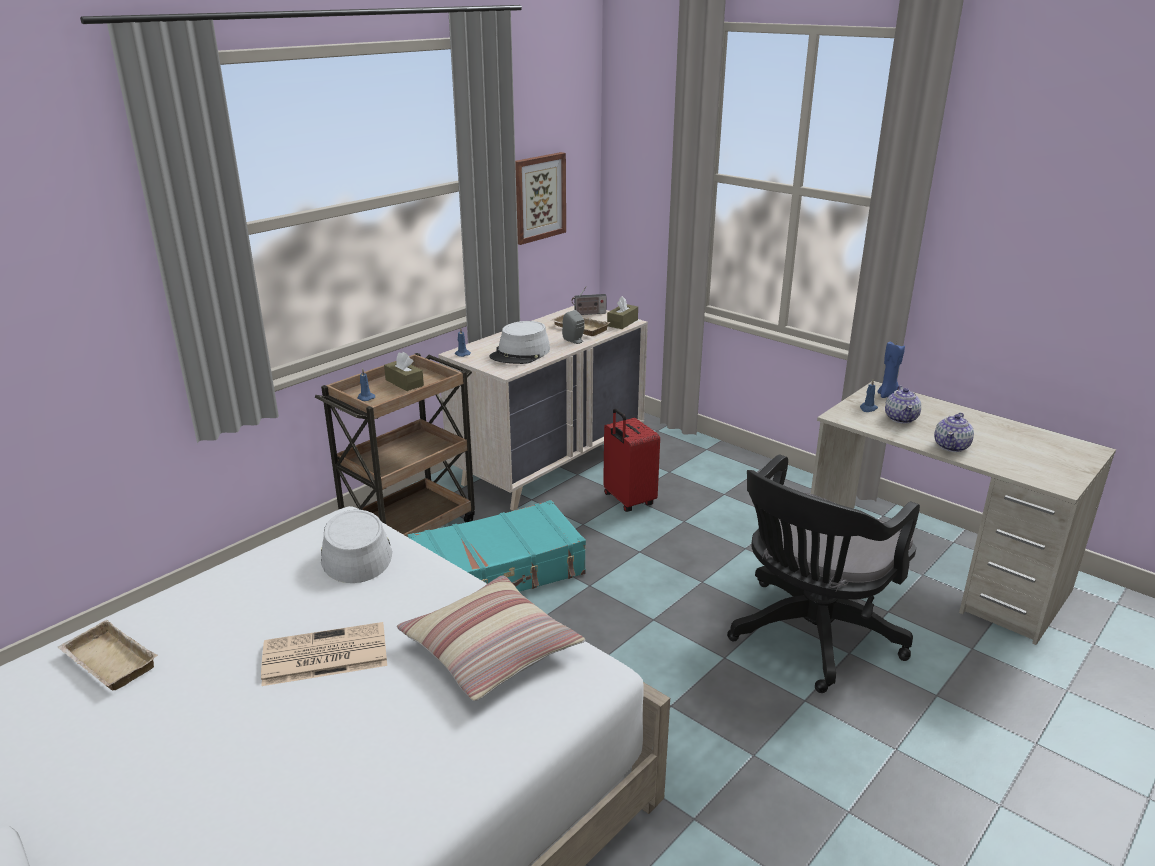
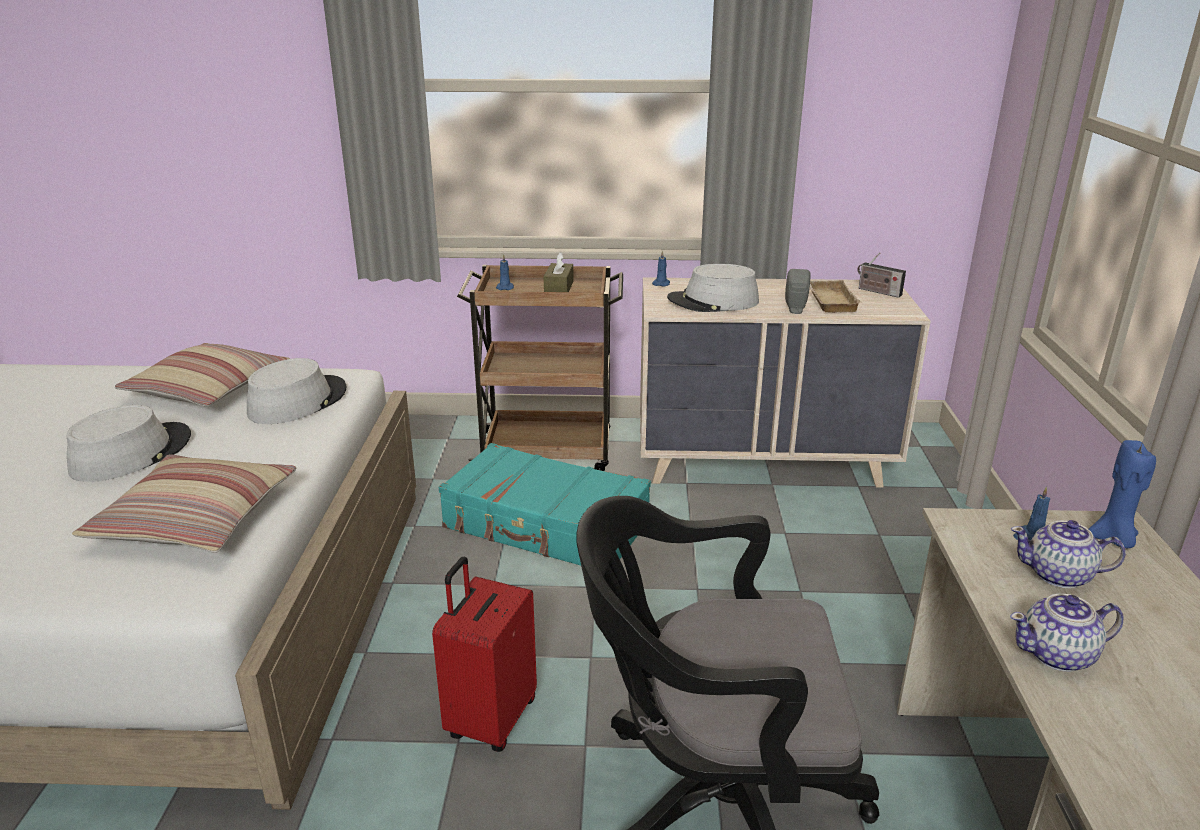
camera: 50 degrees right, 0 degrees up
(106, 663) = (70, 389): beige tray -> none
(253, 587) = (209, 389): none -> pillow
(323, 656) = (131, 453): newspaper -> grey hat
(538, 197) = (864, 125): picture -> none
(622, 323) = (894, 312): brown tissue box -> none
(627, 500) = (777, 536): red suitcase -> red suitcase (490, 719)
(901, 418) = (1059, 575): teapot -> teapot turned 45 degrees clockwise

